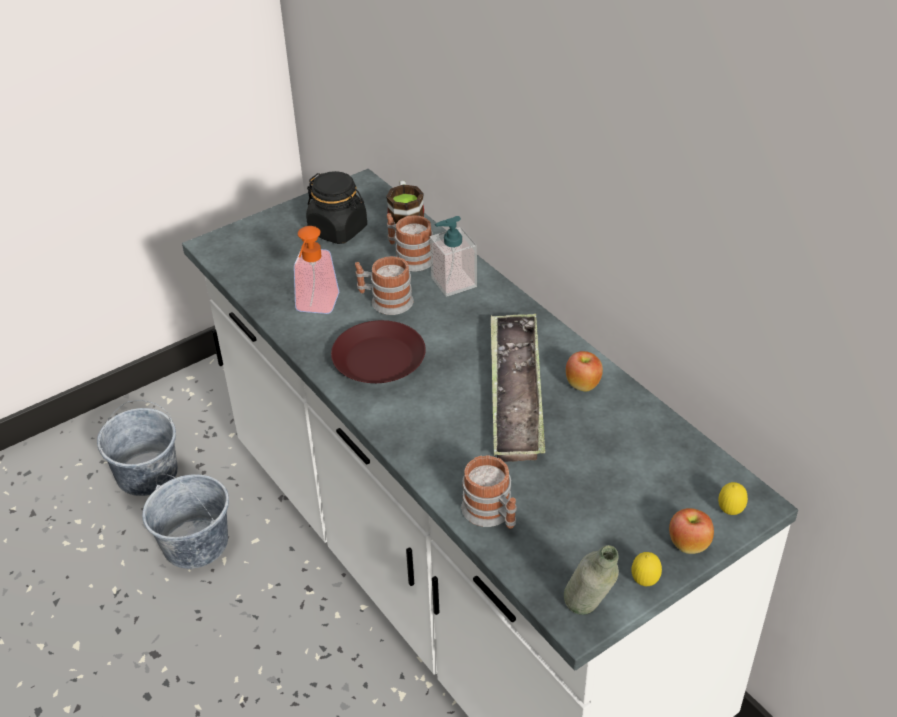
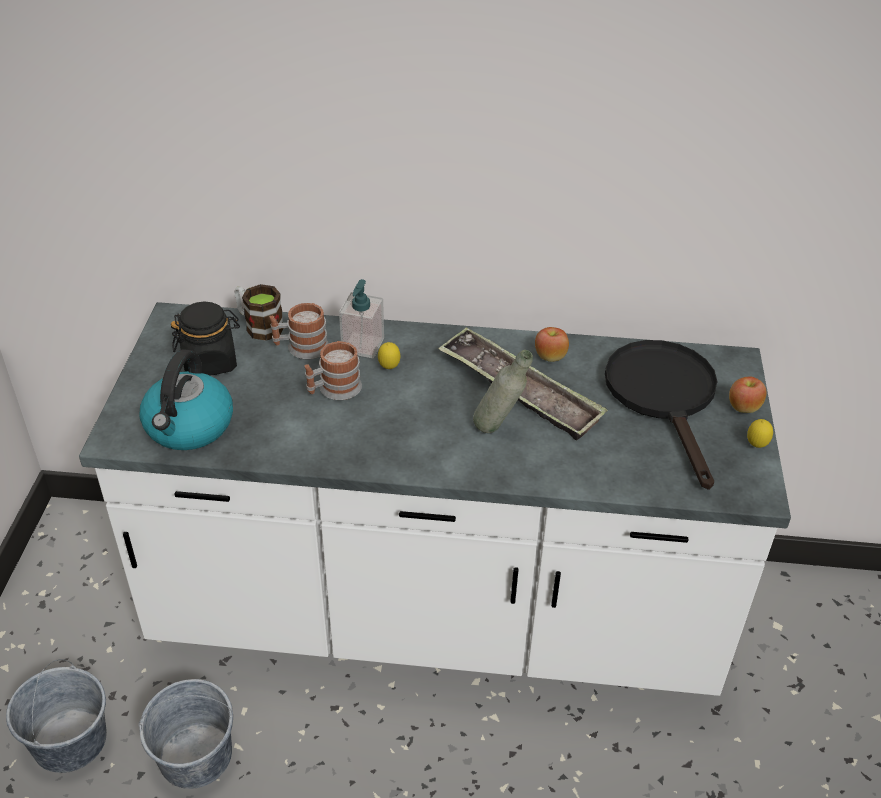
camera: 50 degrees left, 0 degrees up
(262, 266) = (189, 427): none -> kettle
(315, 308) = (287, 429): soap dispenser -> none
(380, 360) = (397, 432): brown plate -> none
(492, 514) = (624, 474): mug -> none
(588, 617) = (761, 489): grey bottle -> grey bottle (499, 430)
(628, 484) = (665, 397): none -> black frying pan
(730, 512) = (734, 374): lemon -> lemon (389, 368)

